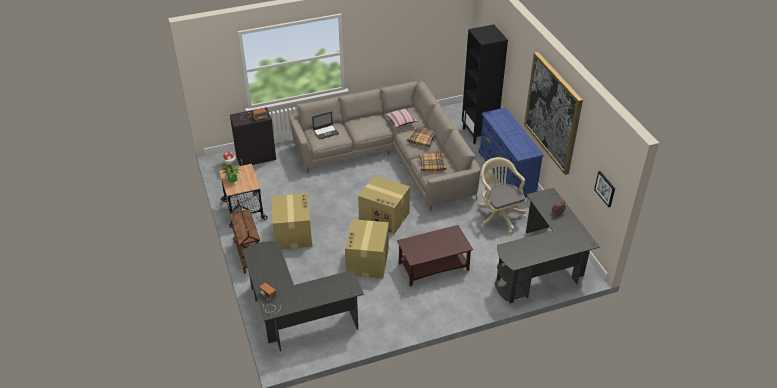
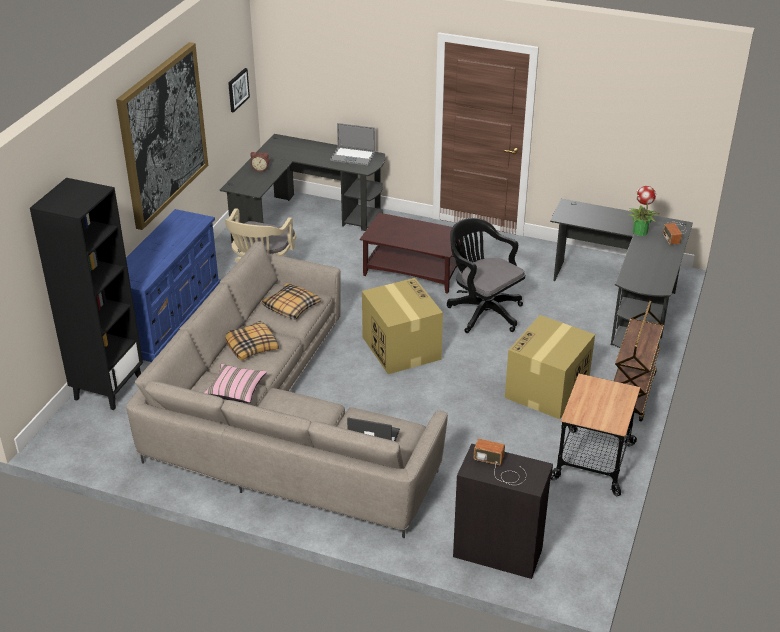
camera: 140 degrees left, 5 degrees down
(233, 179) = (612, 407): potted plant -> potted plant (639, 231)
(367, 262) = (482, 311): cardboard box -> black office chair
(526, 254) = (352, 156): none -> laptop

